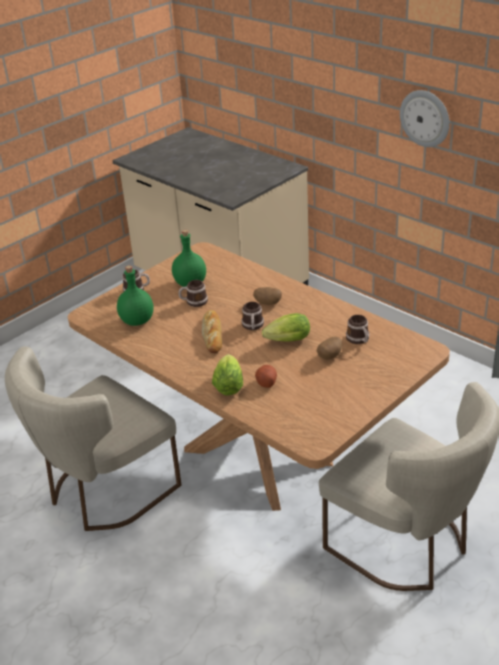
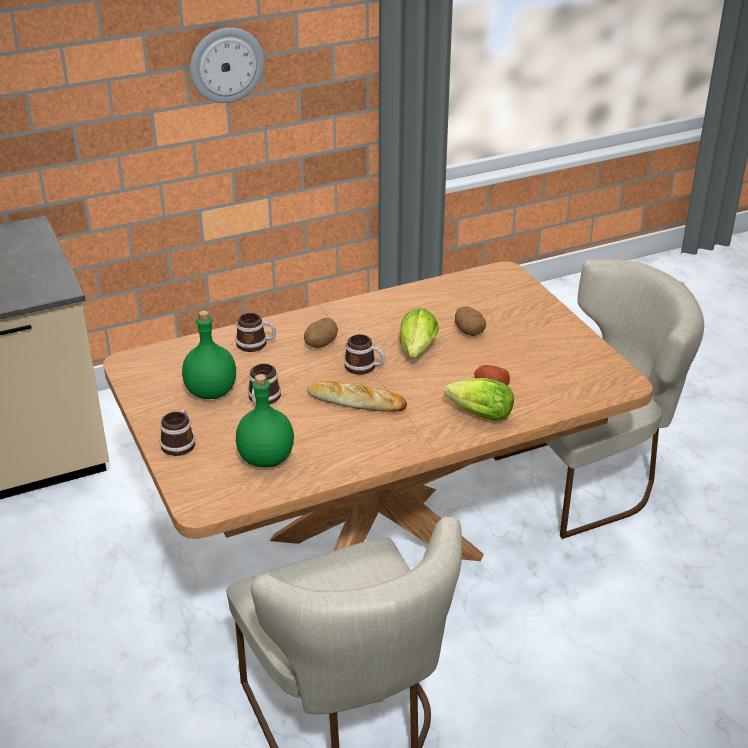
camera: 70 degrees left, 0 degrees up
(359, 340) = (453, 305): mug -> mug (256, 344)

